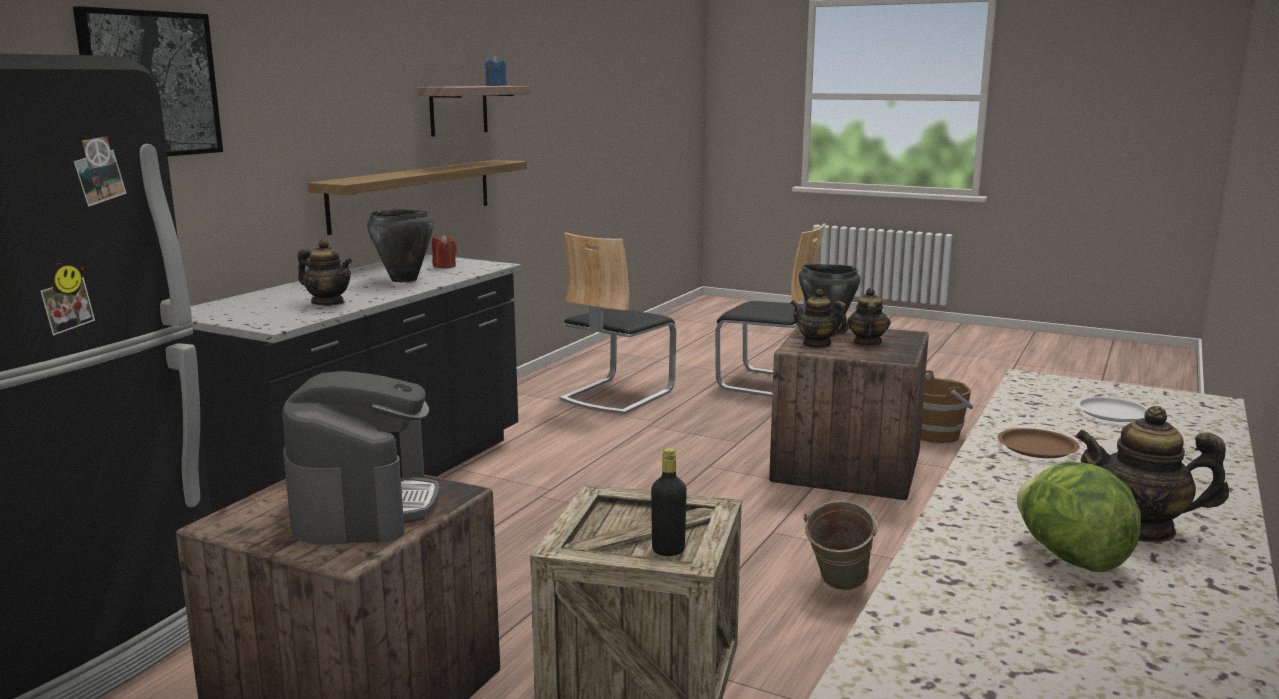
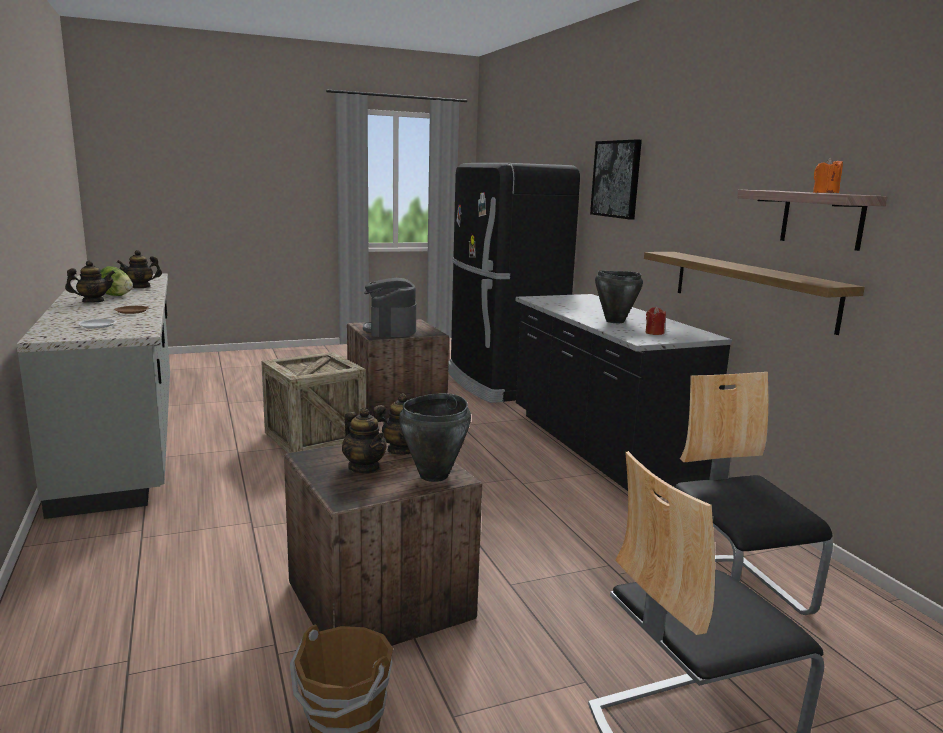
camera: 130 degrees right, 0 degrees up
(328, 303) = (568, 306): teapot -> teapot (141, 286)
(364, 506) = (390, 330): coffee machine -> coffee machine turned 45 degrees clockwise
(496, 85) = (825, 193): blue candle -> orange candle
(668, 550) = (294, 367): black bottle -> none
(837, 588) = (274, 496): green bucket -> none

